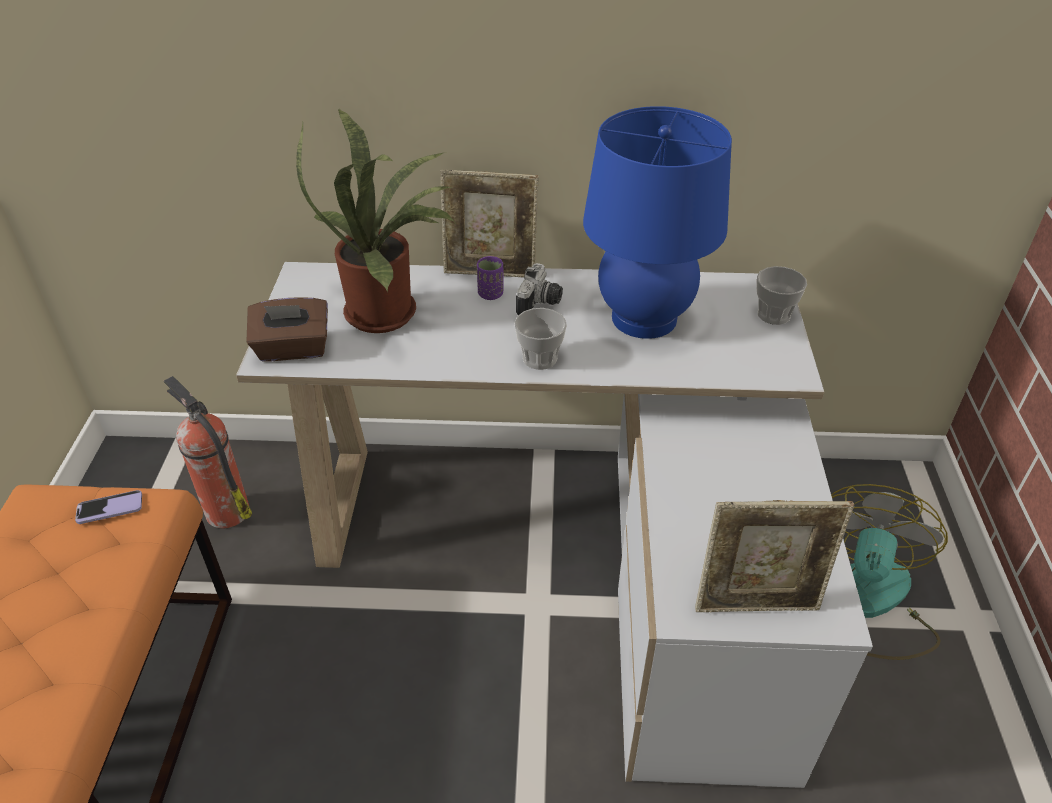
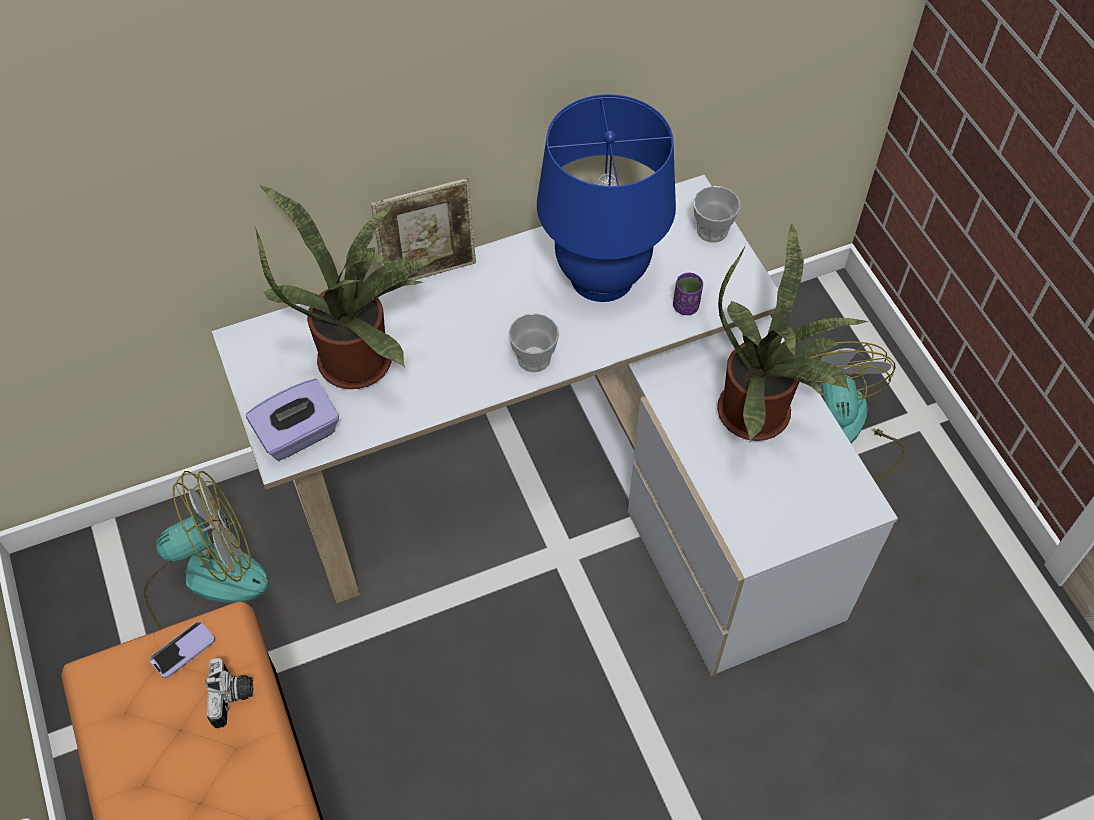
camera: 25 degrees left, 15 degrees up
(226, 510) = (206, 583): fire extinguisher -> fan
(293, 349) = (298, 435): brown tissue box -> purple tissue box
(490, 294) = (446, 298): purple cup -> purple cup (686, 306)
(541, 304) = (499, 293): camera -> camera (233, 697)
(755, 492) = (761, 415): none -> potted plant
(757, 604) = (804, 518): picture frame -> none

